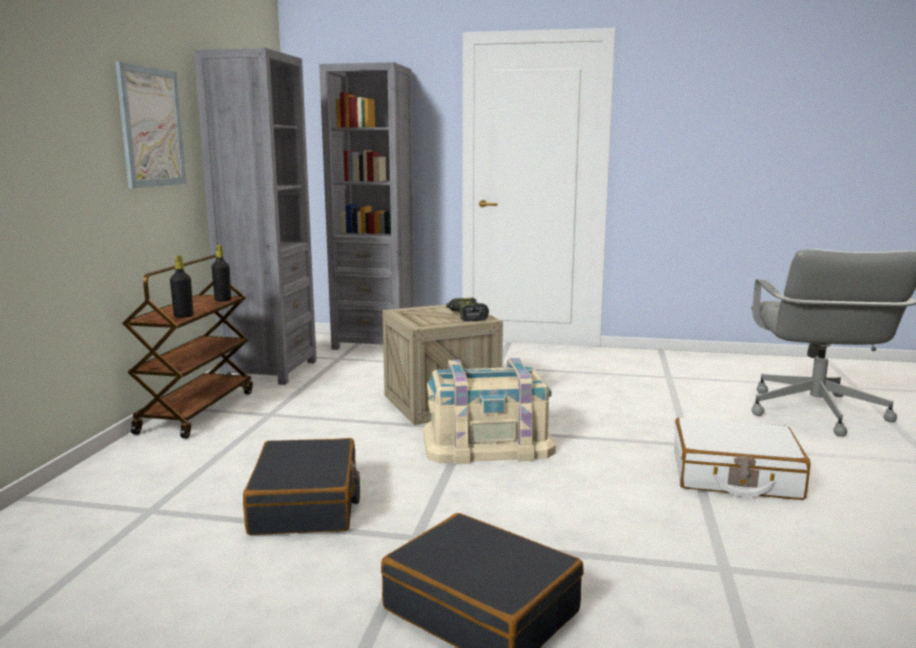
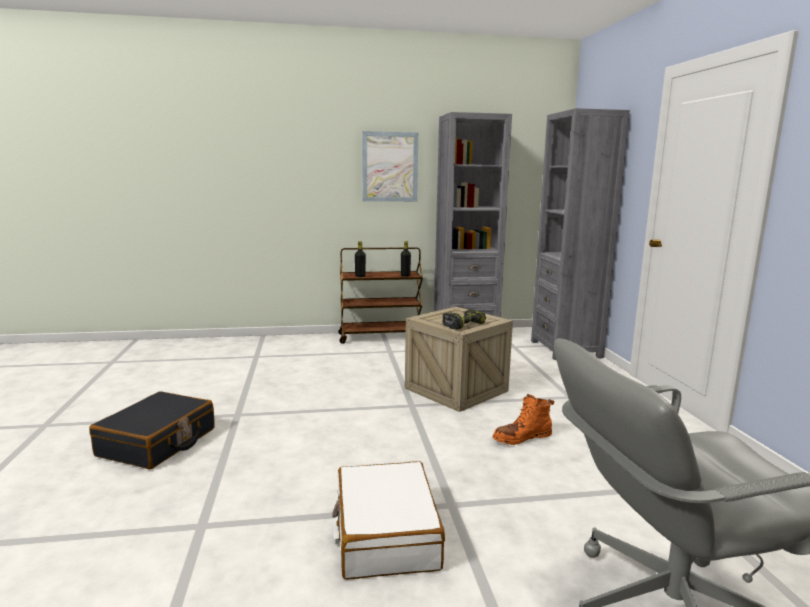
camera: 70 degrees right, 0 degrees up
(306, 504) = (272, 383): black suitcase -> none
(487, 443) = (388, 415): beige storage box -> none
(574, 399) = (522, 438): none -> orange boot

